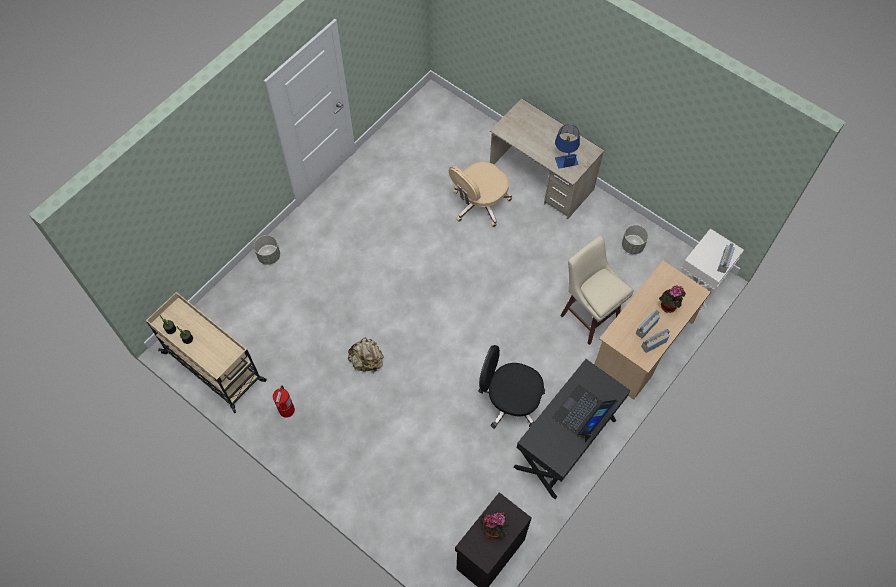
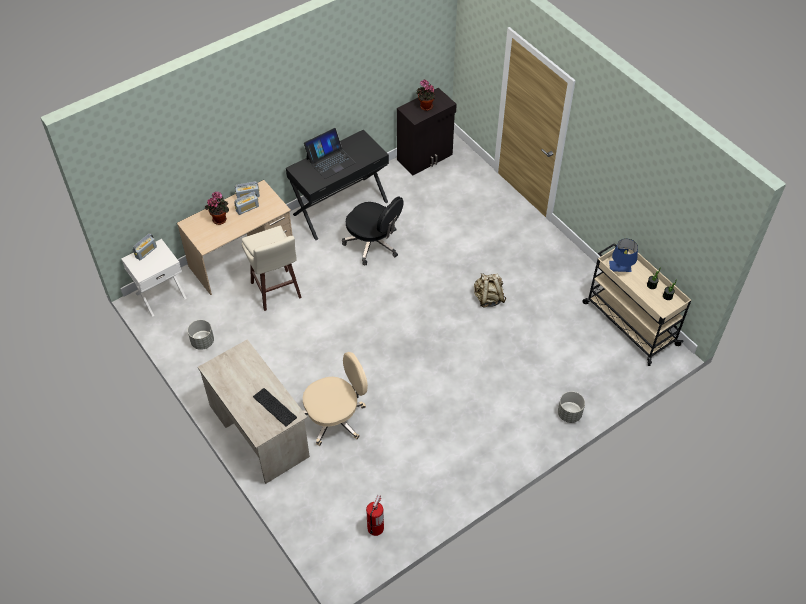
camera: 165 degrees left, 10 degrees down
(286, 410) = (566, 276): fire extinguisher -> fire extinguisher (375, 527)
(521, 131) = (273, 407): none -> keyboard
(565, 157) = (241, 368): blue table lamp -> blue table lamp (620, 270)

